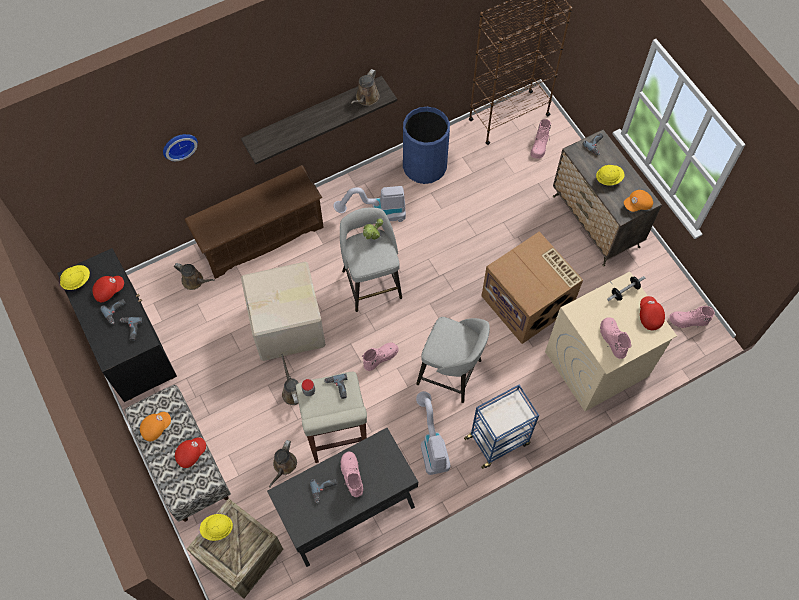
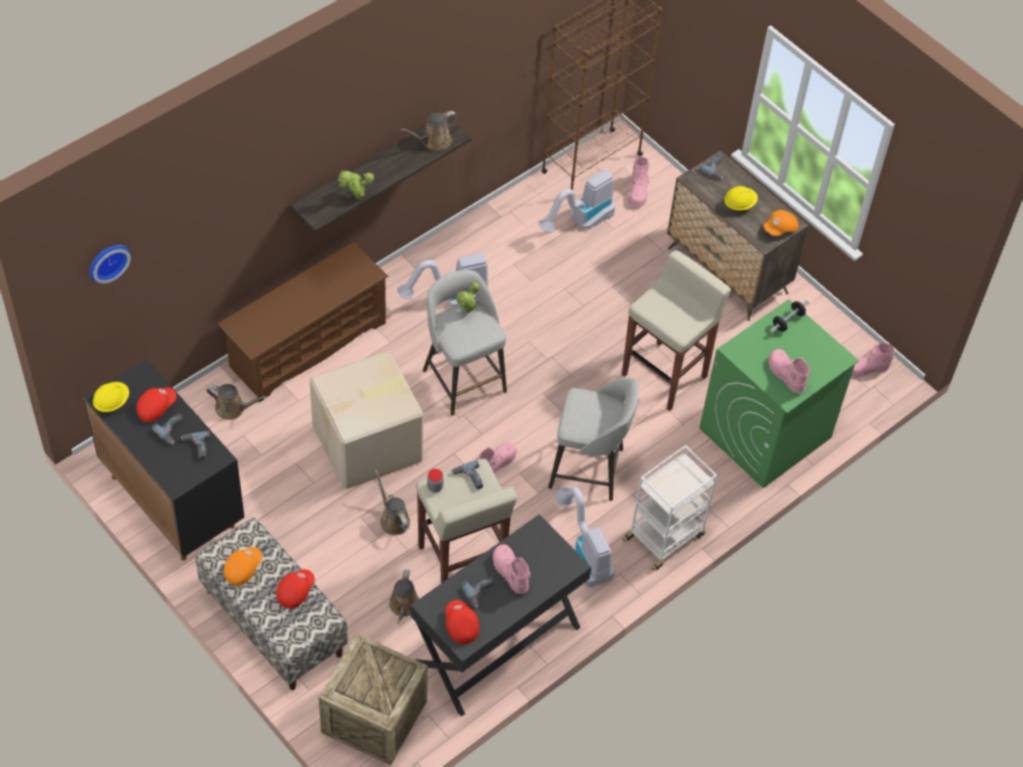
camera: 15 degrees left, 10 degrees down
(179, 144) = (225, 215): wall clock -> wall clock (107, 261)
(217, 529) = (352, 669): yellow hard hat -> none
(293, 139) = (356, 197): none -> potted plant
(366, 98) = (434, 141): brown watering can -> brown watering can turned 45 degrees clockwise
(424, 166) = (498, 234): blue trash can -> none
(489, 165) = (580, 223): none -> vacuum cleaner
(498, 440) = (665, 536): blue cart -> white cart
(528, 302) = (665, 375): cardboard box -> beige stool
(596, 364) = (765, 433): beige washing machine -> green washing machine
(649, 316) = (822, 343): red cap -> red cap (460, 626)

